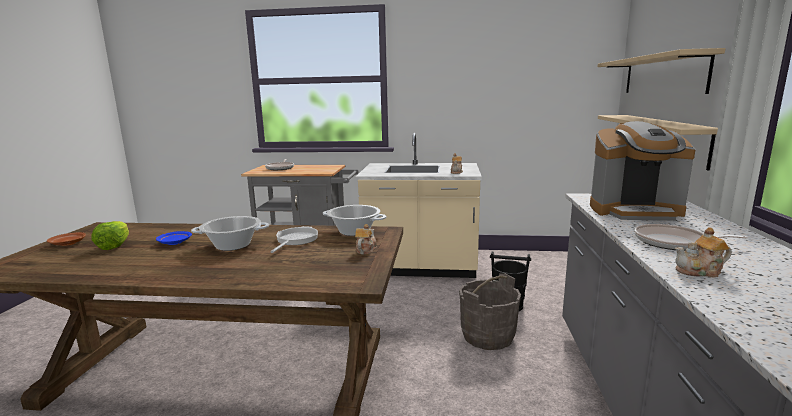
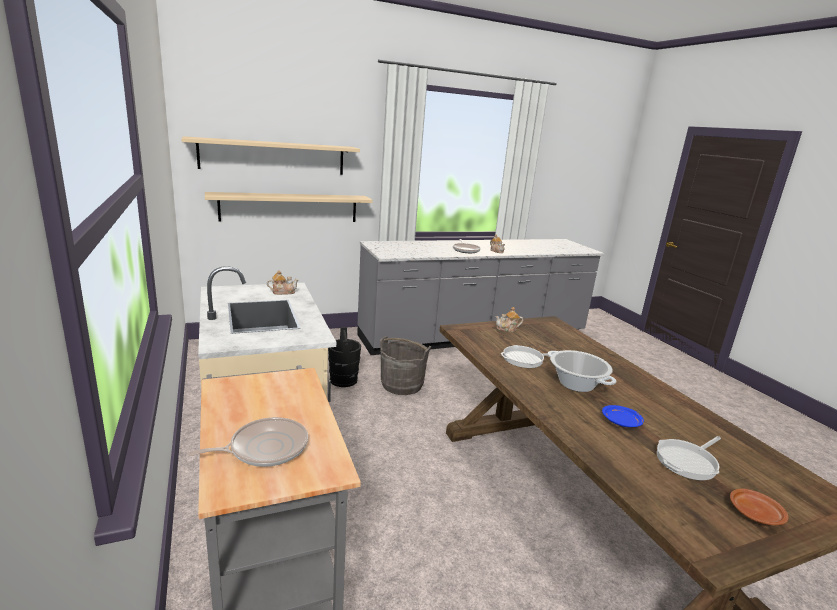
camera: 120 degrees left, 5 degrees up
(115, 245) = (688, 461): lettuce -> frying pan
(354, 231) = (475, 340): cooking pot -> none
(635, 211) = (415, 250): coffee machine -> none

